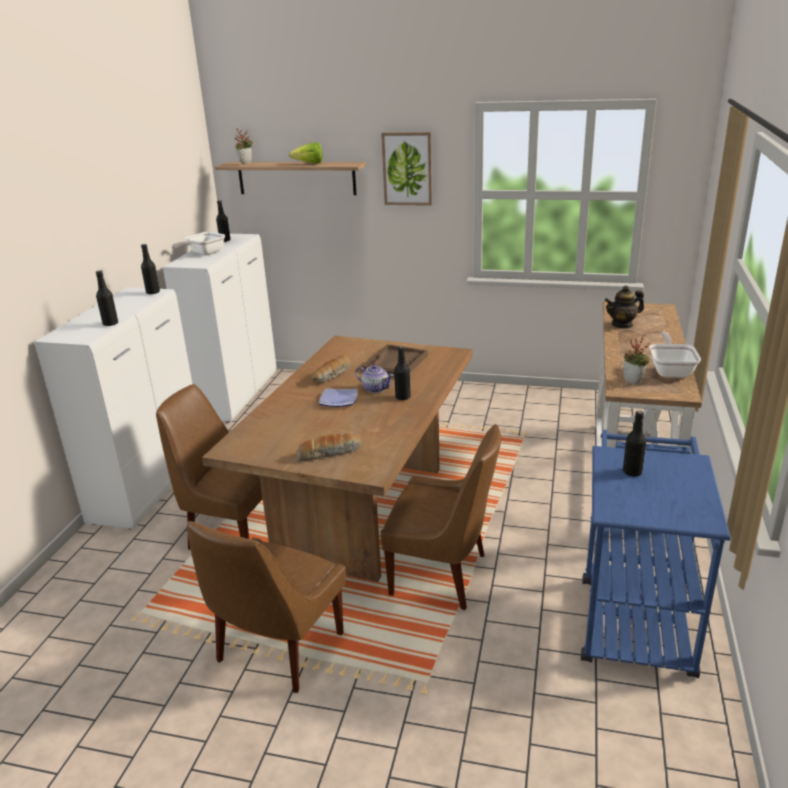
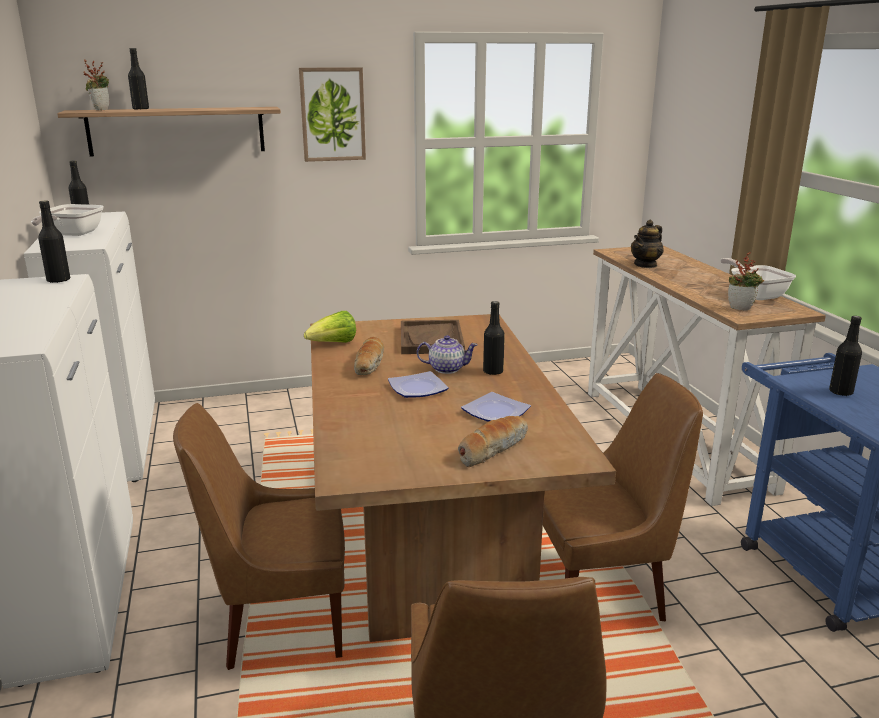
camera: 30 degrees left, 5 degrees down
(110, 324) = (43, 323): black bottle -> black bottle (141, 109)
(309, 164) = (203, 108): lettuce -> lettuce (333, 344)
(365, 428) = (497, 412): none -> plate

